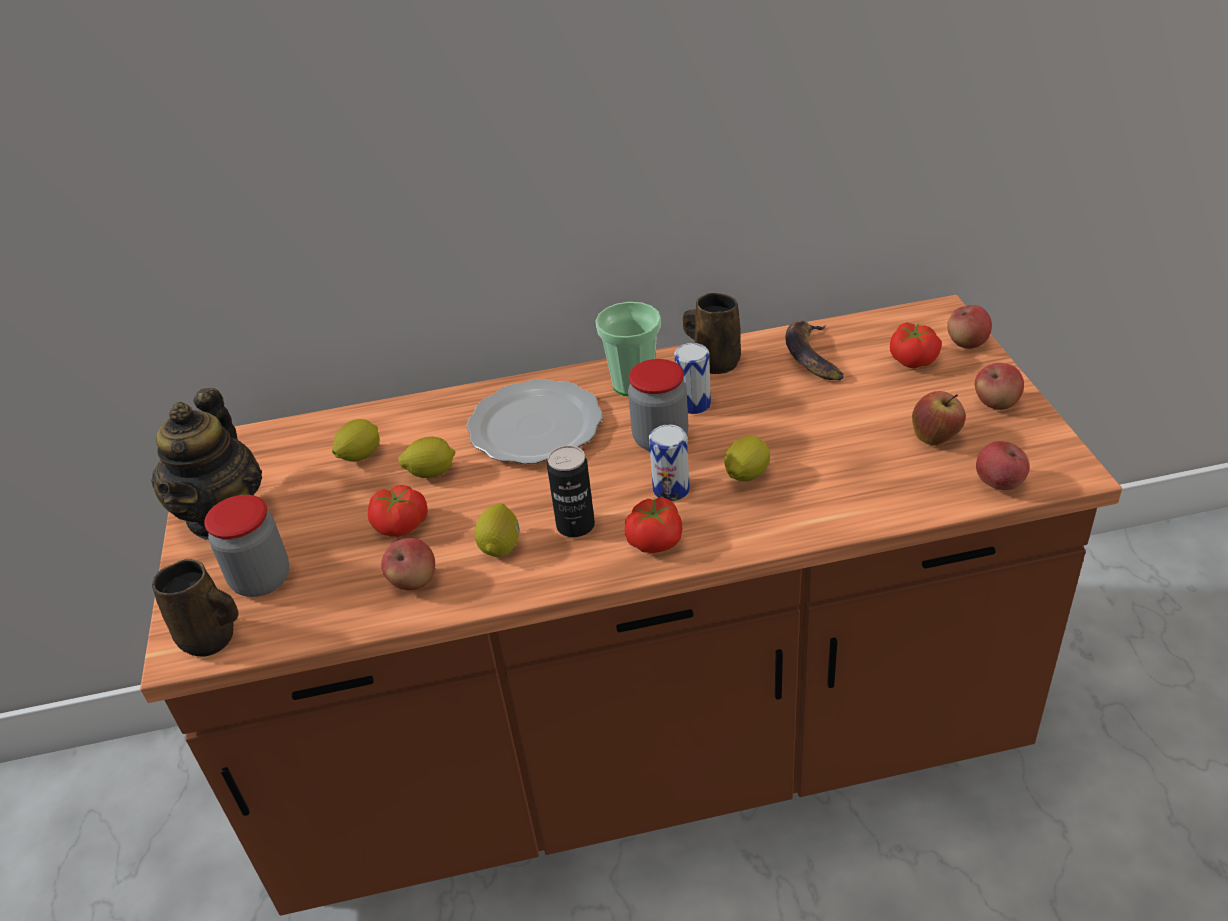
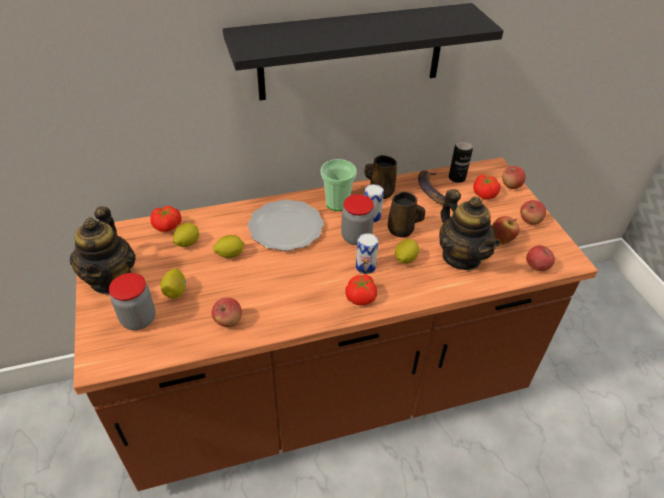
camera: 10 degrees left, 5 degrees up
(211, 639) = (113, 356): brown mug -> brown mug (402, 230)
(401, 525) = (217, 286): tomato -> tomato (167, 226)
(501, 546) = (275, 299): lemon -> lemon (176, 291)
(575, 525) = (315, 288): can -> can (457, 178)
(639, 107) = (351, 52): none -> black shelf
(853, 469) = (461, 257): none -> teapot

